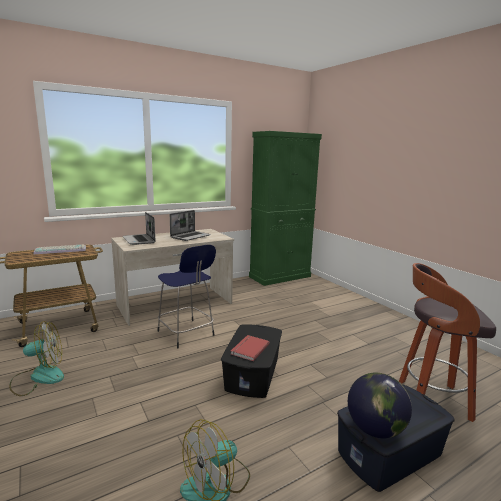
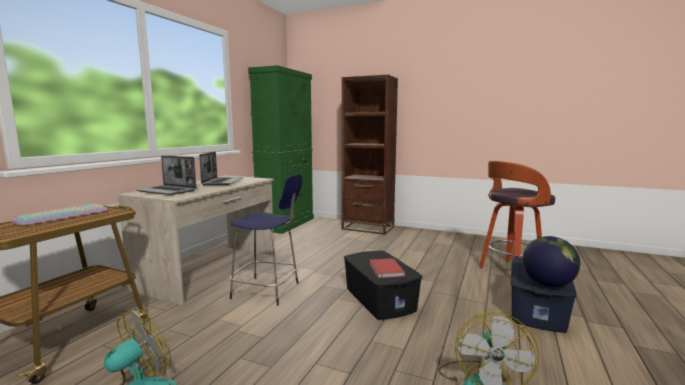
camera: 35 degrees left, 5 degrees down
(348, 299) = (368, 228): none -> brown bookcase

